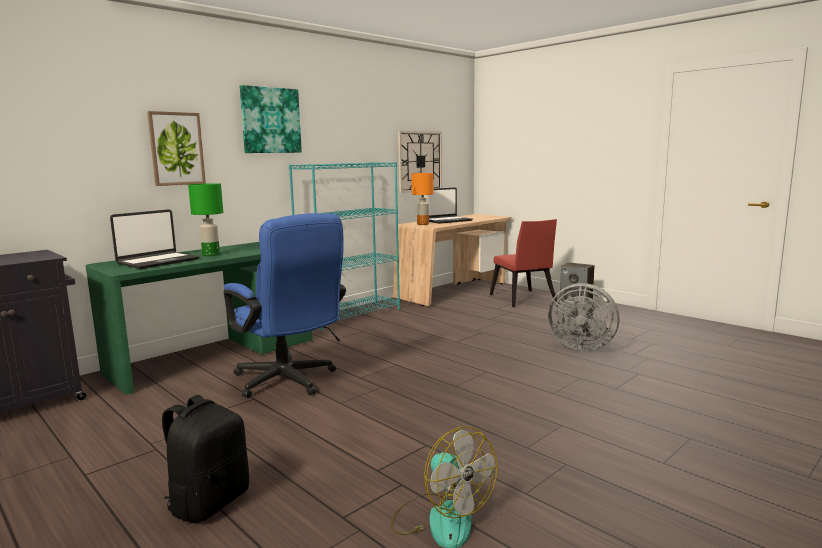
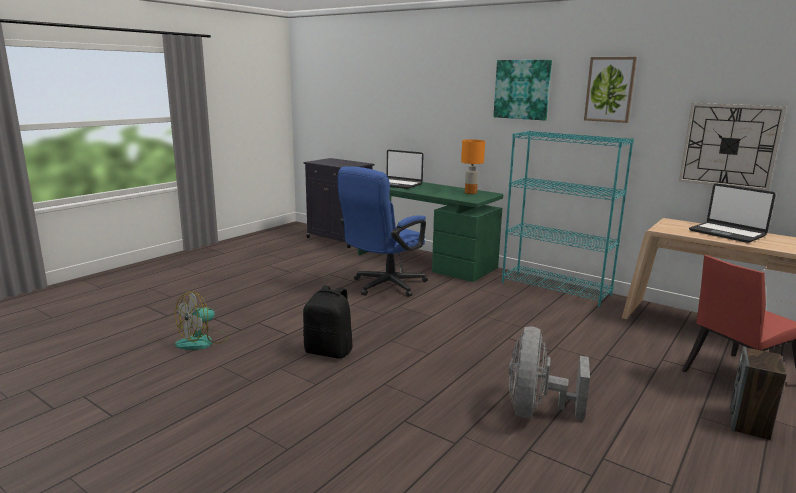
camera: 80 degrees right, 5 degrees up
(176, 149) = (447, 110): picture -> picture (610, 89)
(209, 502) = (237, 290): black backpack -> black backpack (329, 351)
(210, 255) = (426, 189): green table lamp -> none
(422, 224) = (673, 225): orange table lamp -> orange table lamp (471, 193)

